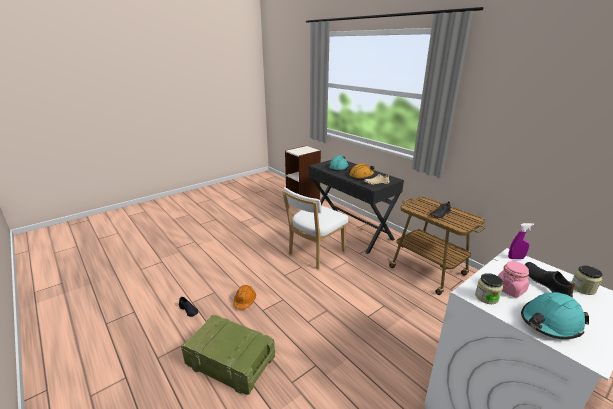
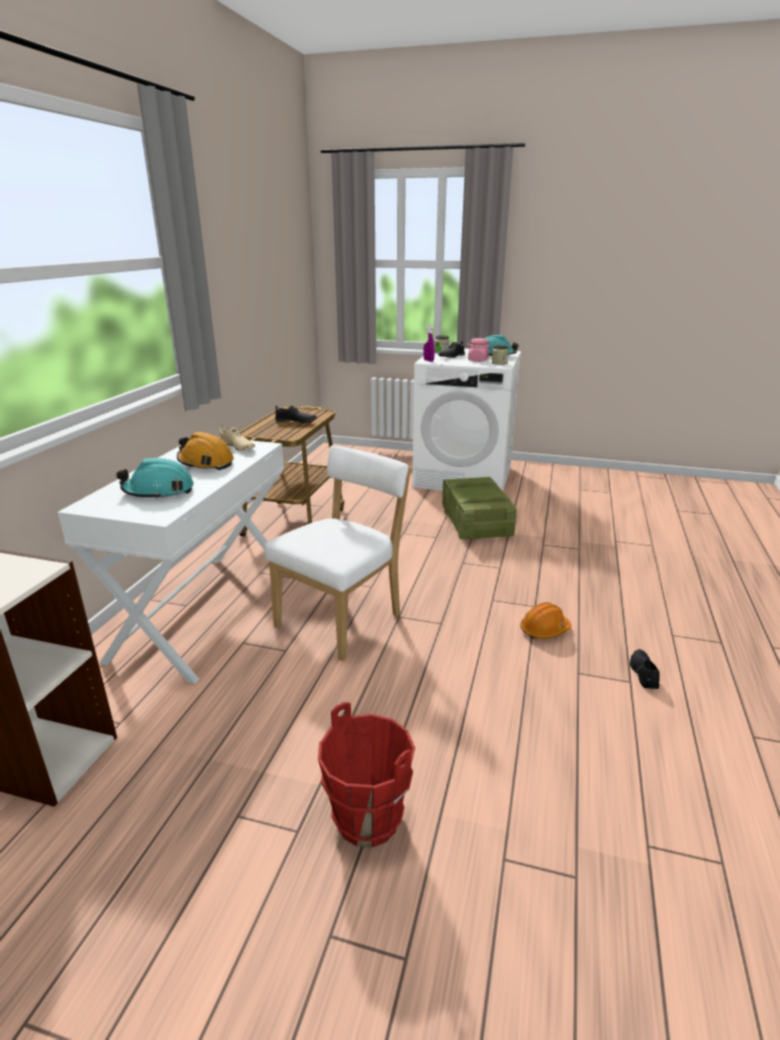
camera: 125 degrees left, 0 degrees up
(229, 363) = (628, 589): crate -> crate (476, 523)
(230, 230) = (367, 820): none -> red bucket
(314, 254) = (343, 619): white chair -> white chair turned 60 degrees counterclockwise
(350, 229) = (205, 611): black desk -> white desk

